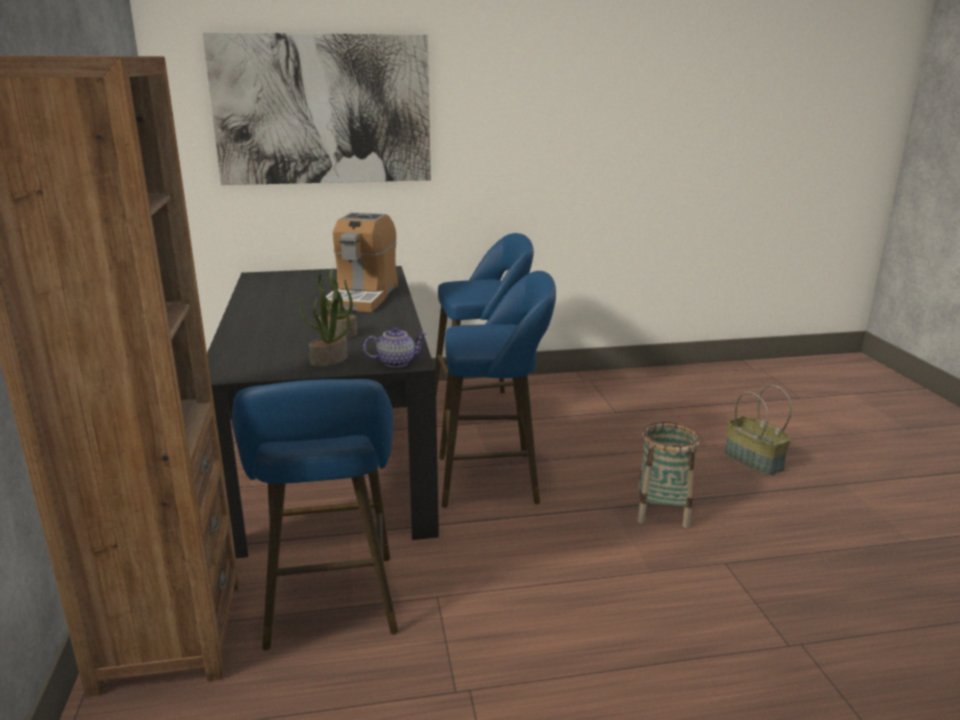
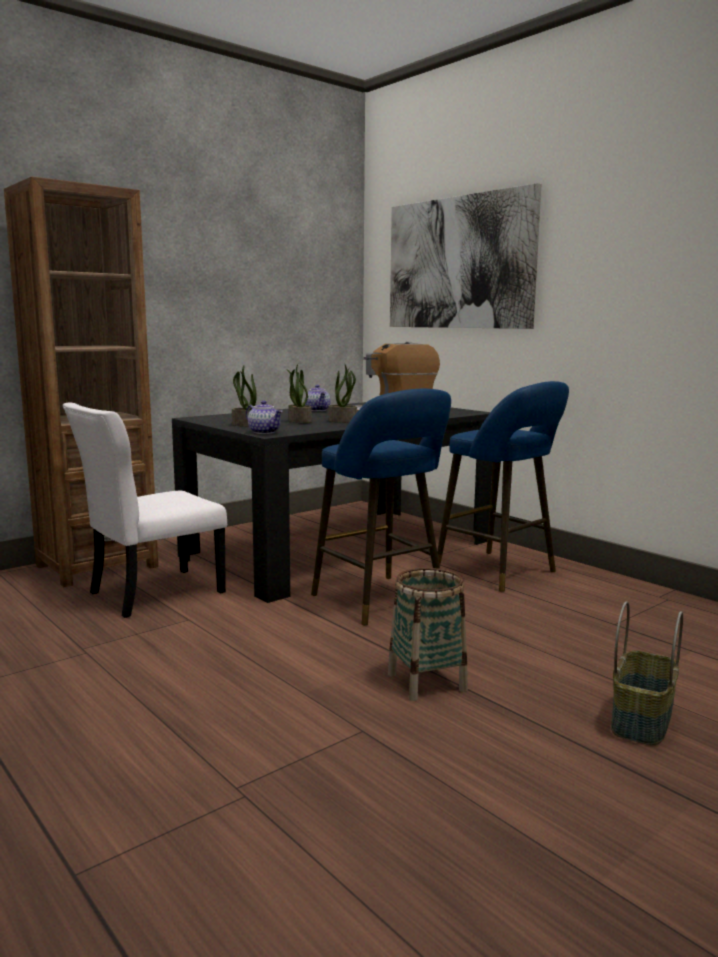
camera: 60 degrees right, 10 degrees down
(265, 312) = (318, 410): none -> teapot
(331, 607) = (151, 594): blue stool -> white chair
(368, 320) = (343, 421): none -> potted plant

